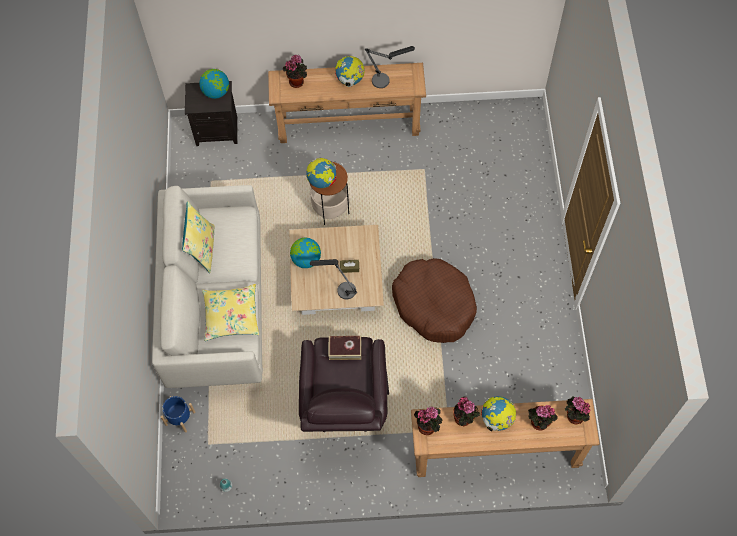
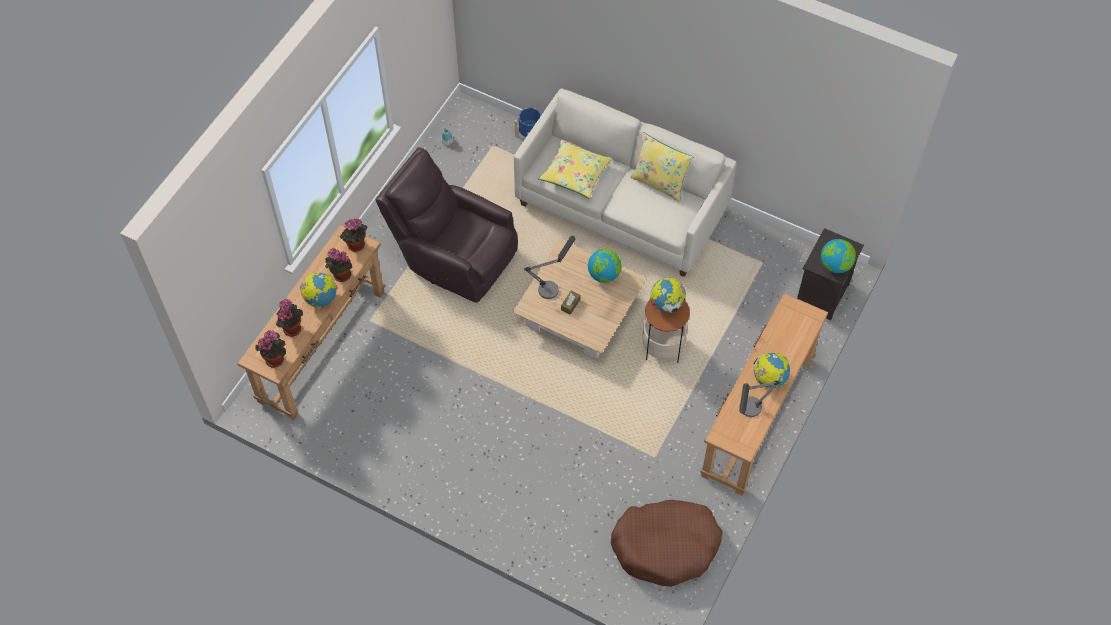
camera: 120 degrees right, 5 degrees down
(297, 81) = (797, 331): potted plant -> none
(345, 349) = (484, 246): book -> none
(434, 304) = (496, 378): brown dog bed -> brown dog bed (666, 546)

